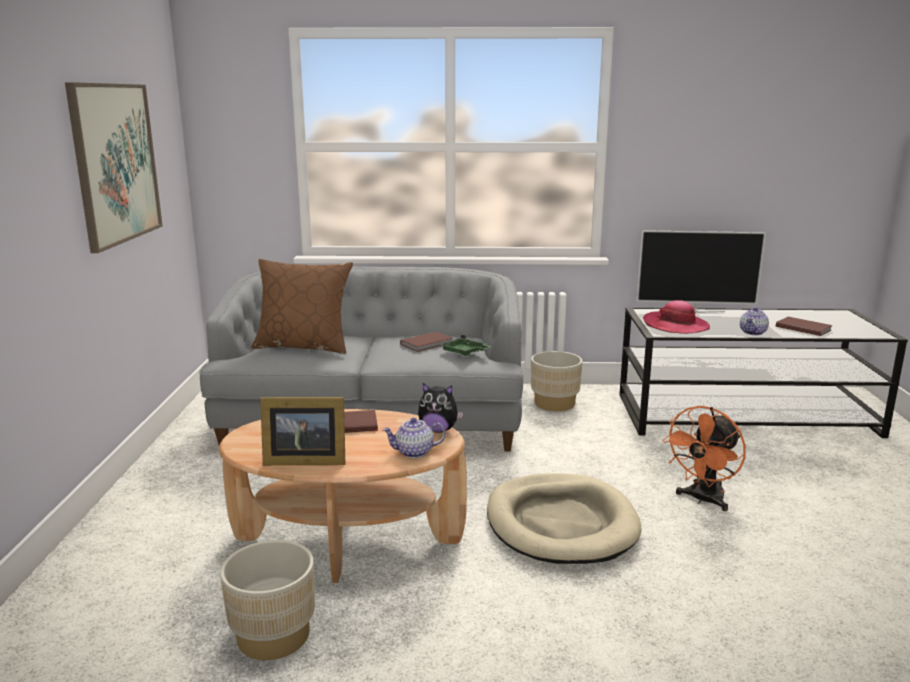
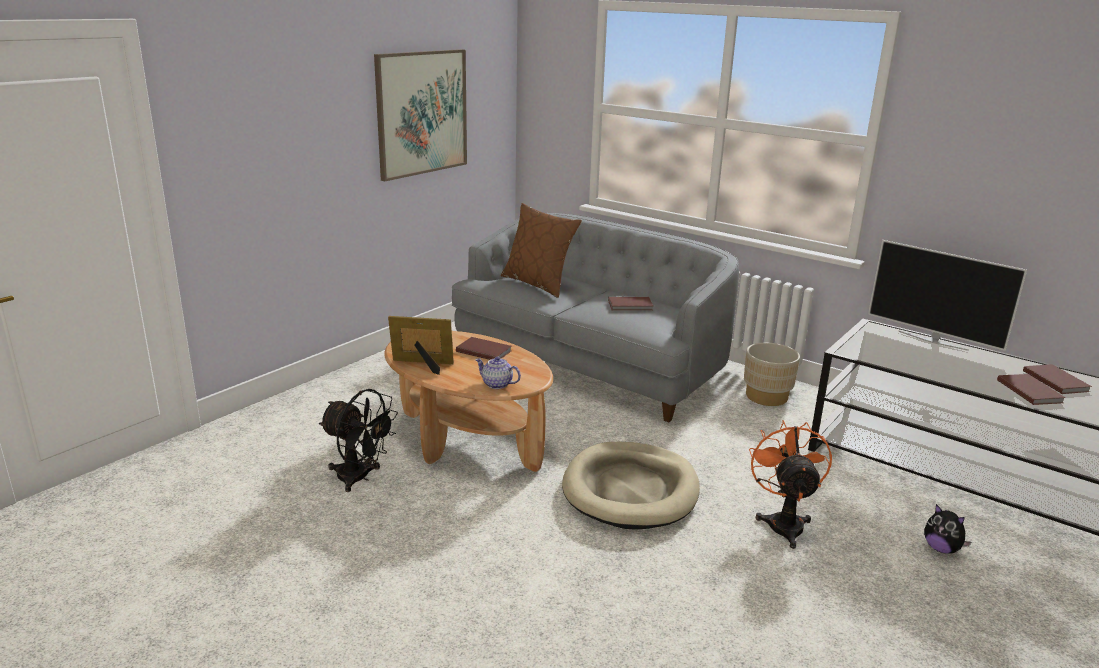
camera: 35 degrees right, 5 degrees up
(273, 636) = (360, 478): beige planter -> black fan
(303, 460) = (423, 365): picture frame -> picture frame turned 150 degrees clockwise
(438, 430) = (538, 375): plush toy -> plush toy (941, 549)
(464, 352) = (649, 321): green tray -> none
(675, 326) = (878, 349): hat -> none
(702, 500) = (783, 522): orange fan -> orange fan turned 105 degrees clockwise
(753, 332) = (955, 379): teapot -> none
(801, 318) = (1056, 381): none -> brown book

